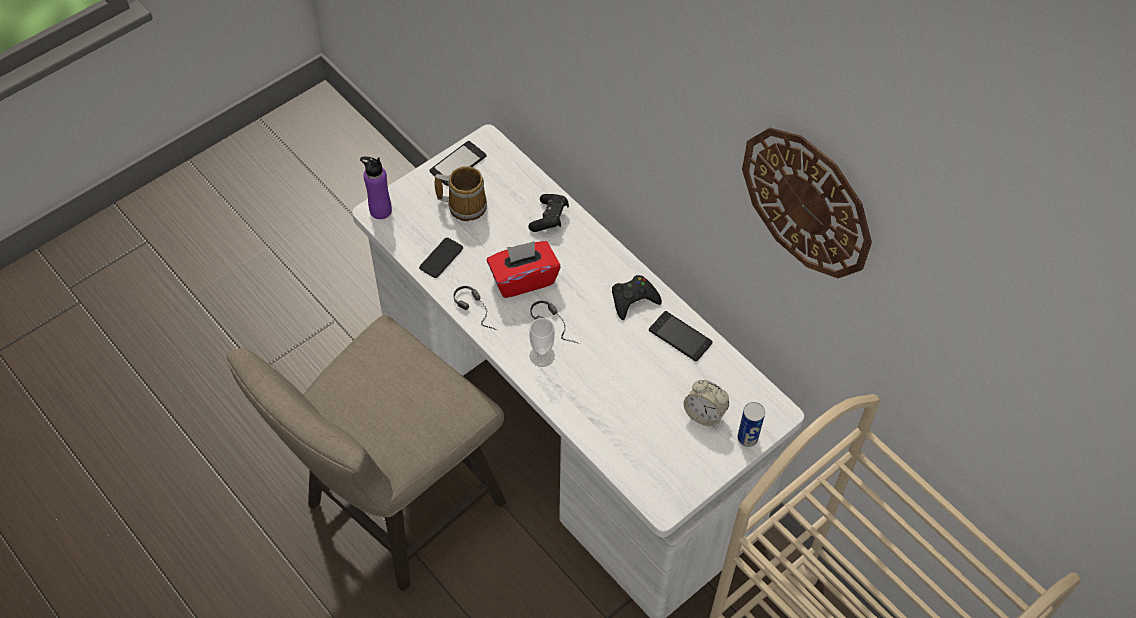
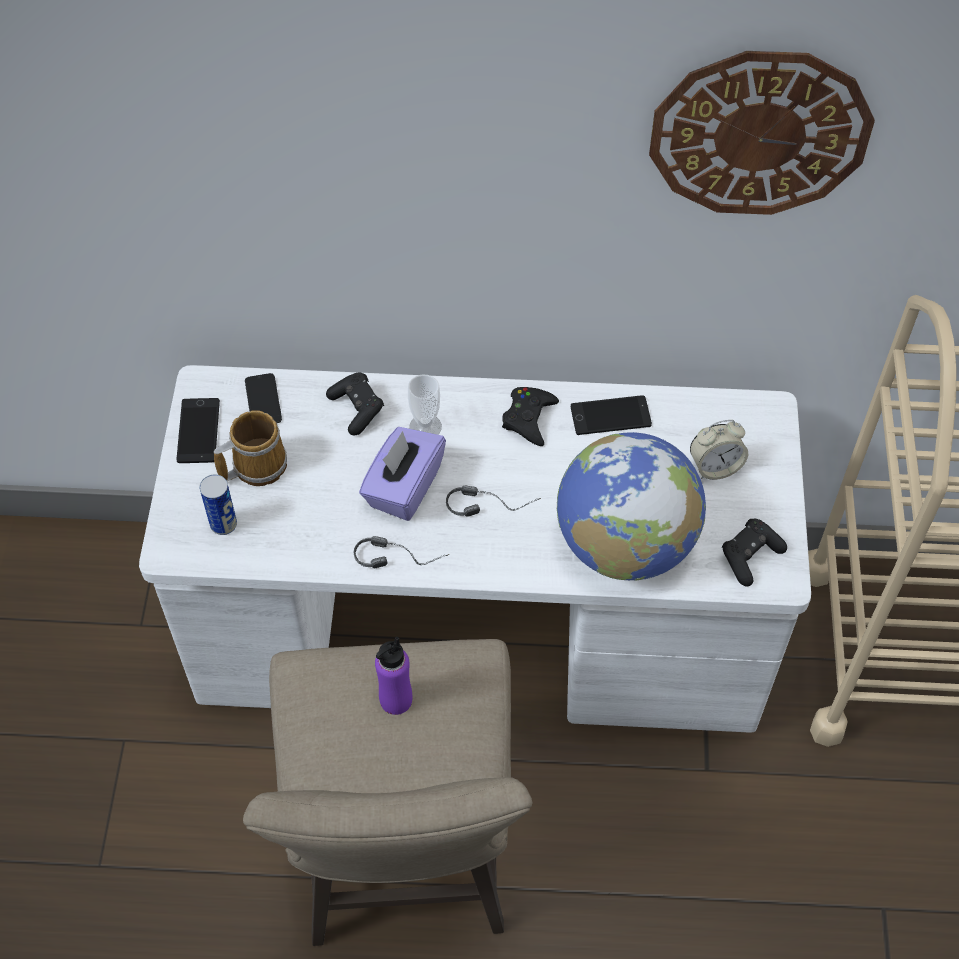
camera: 45 degrees left, 0 degrees up
(380, 210) = (172, 544): purple bottle -> purple bottle (395, 700)
(441, 258) = (297, 537): phone -> phone (263, 400)
(523, 279) = (403, 487): red tissue box -> purple tissue box
(542, 356) = (511, 544): cup -> cup (425, 427)
(601, 410) = (625, 544): none -> globe
(661, 478) = (749, 556): none -> black game controller
(747, 438) = (774, 455): can -> can (223, 524)

